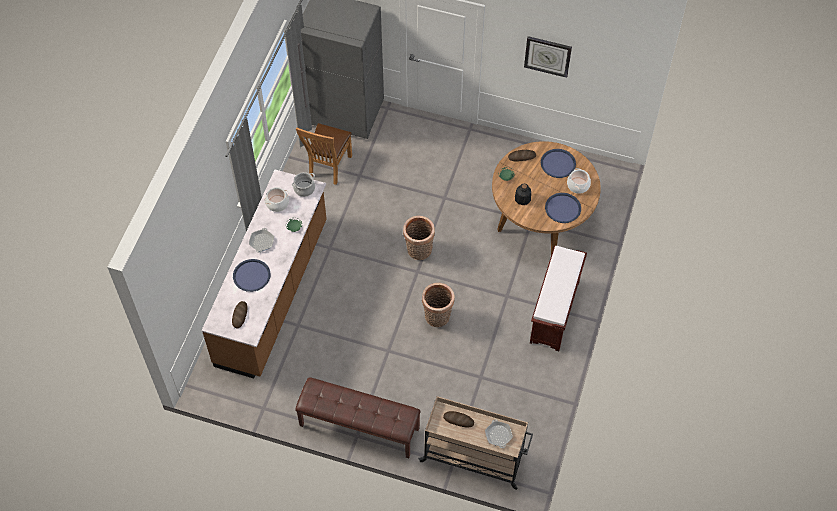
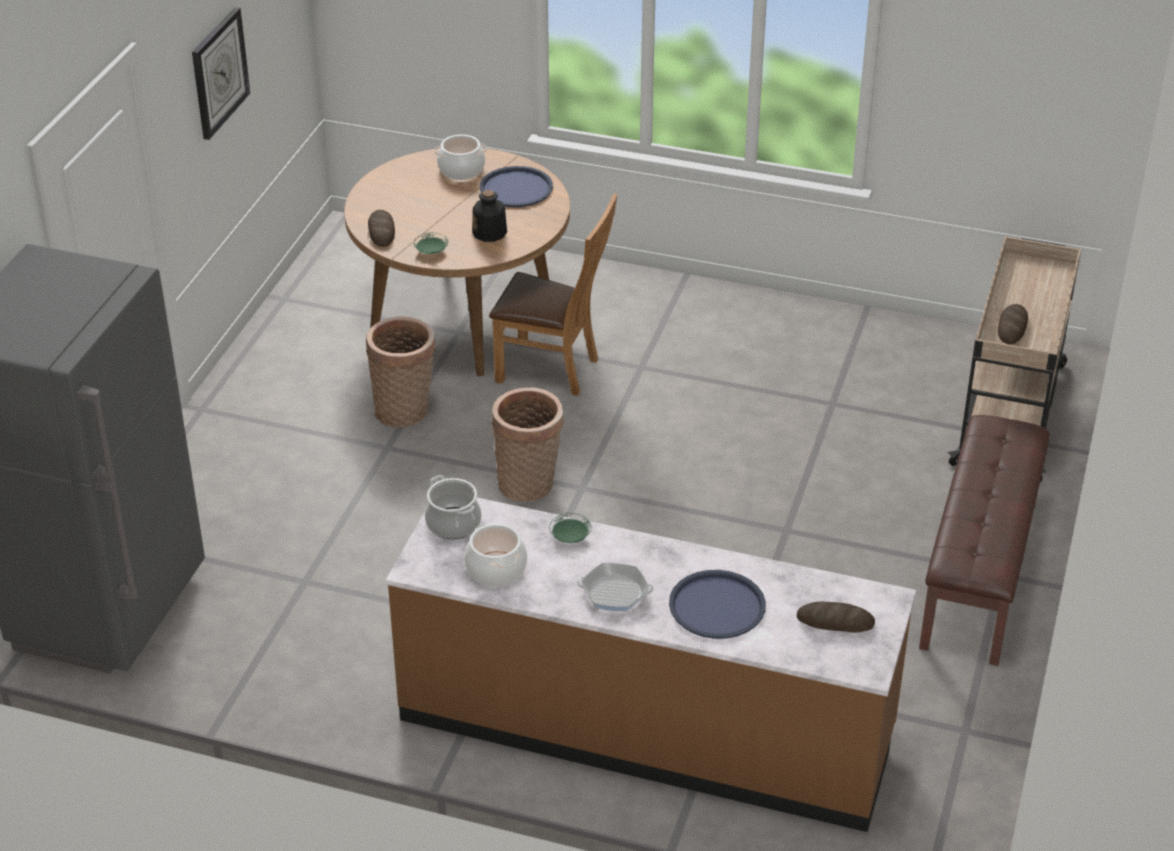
camera: 90 degrees left, 20 degrees down
(328, 168) = (273, 637): brown chair -> brown chair (554, 370)
(437, 318) = (699, 459): basket -> basket (405, 411)
(498, 435) = (1031, 282): frying pan -> none
(555, 313) = (678, 310): brown bench -> none
(558, 164) = (405, 190): blue tray -> none

